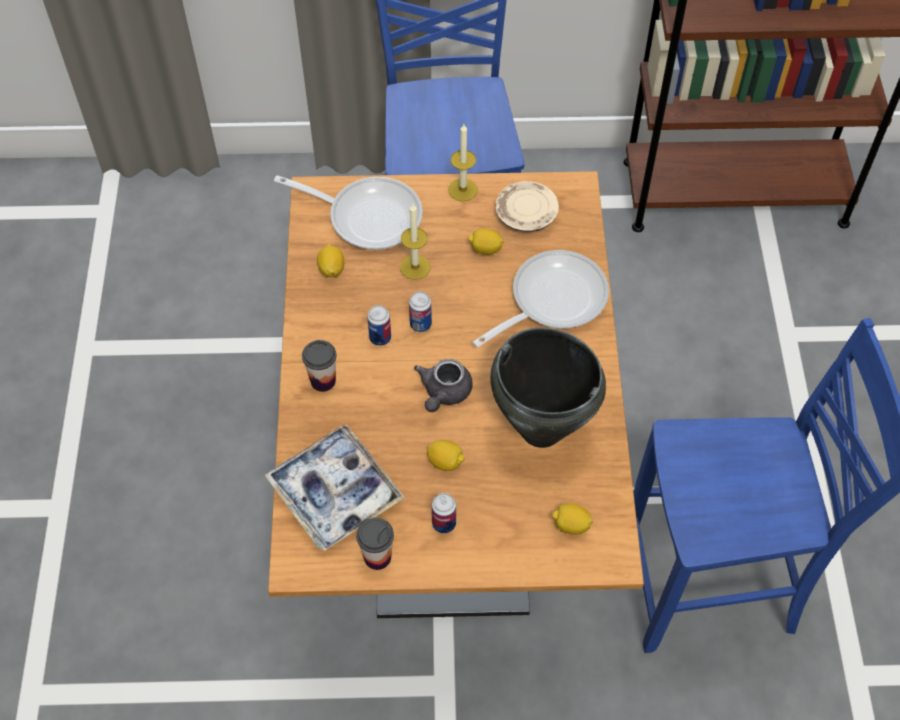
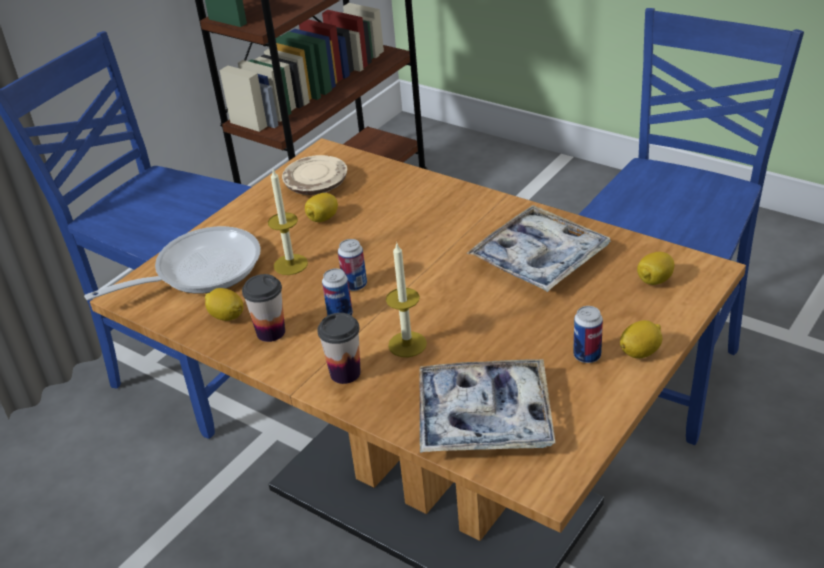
camera: 50 degrees left, 20 degrees down
(377, 557) = (587, 417): cup -> cup (271, 332)
(443, 393) = (444, 300): grey teapot -> none
(445, 462) = (520, 328): lemon -> lemon (640, 352)
(463, 190) = (247, 207): candle -> candle (407, 344)
(541, 428) = (539, 259): black cooking pot -> tray
(551, 300) = (416, 205): frying pan -> none

